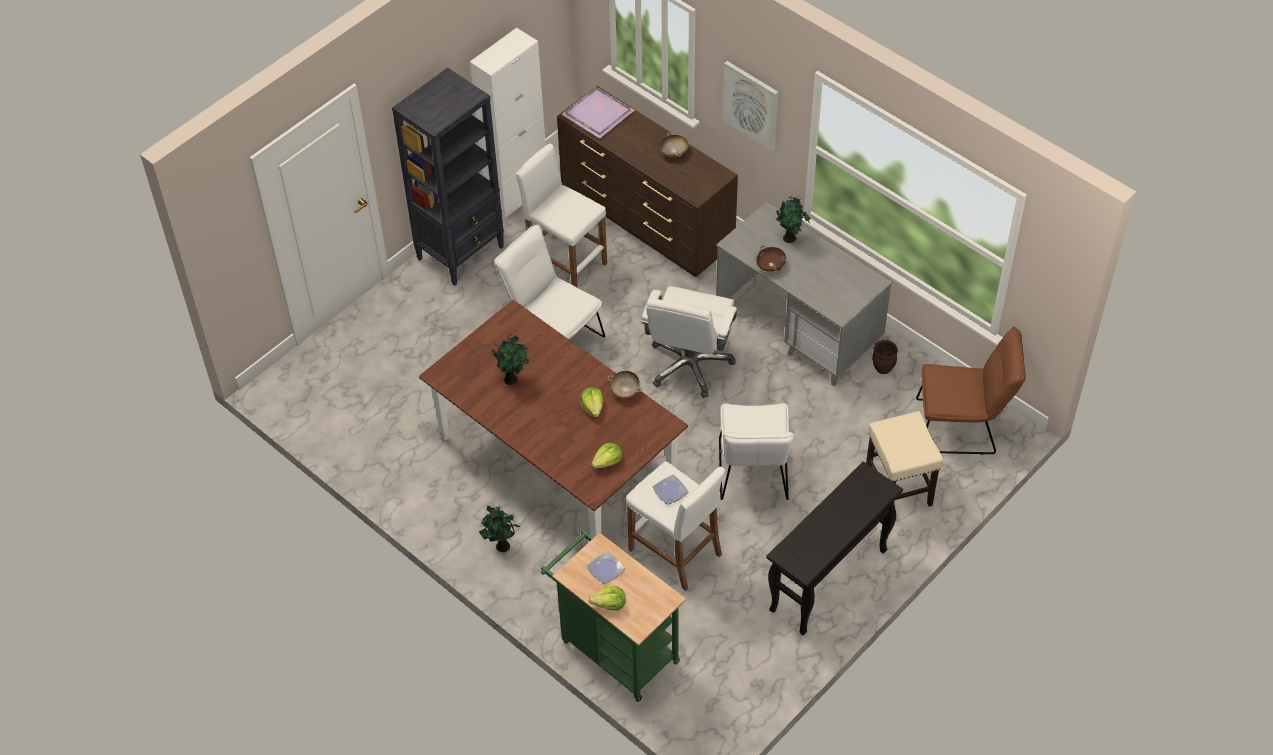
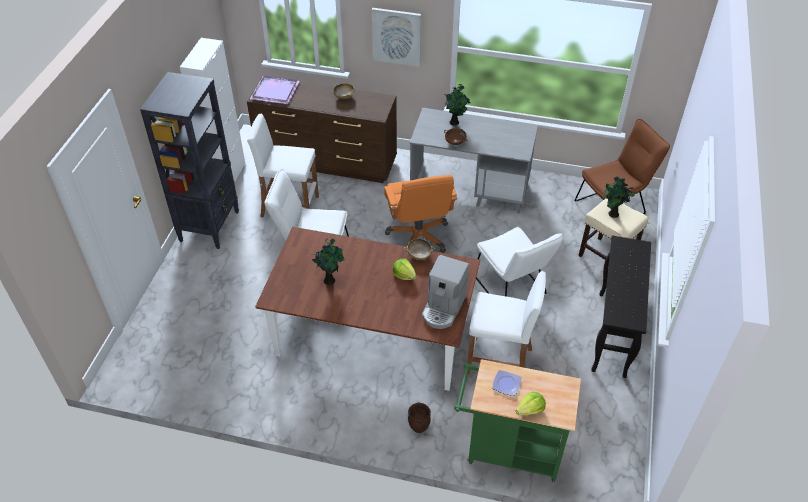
camera: 30 degrees left, 5 degrees down
(501, 546) = (373, 414): potted plant -> potted plant (613, 214)
(607, 462) = (443, 308): lettuce -> coffee machine
(669, 491) = (499, 310): plate -> none
(690, 365) = (419, 236): white office chair -> orange office chair
(883, 368) = (540, 191): brown planter -> brown planter (419, 427)

